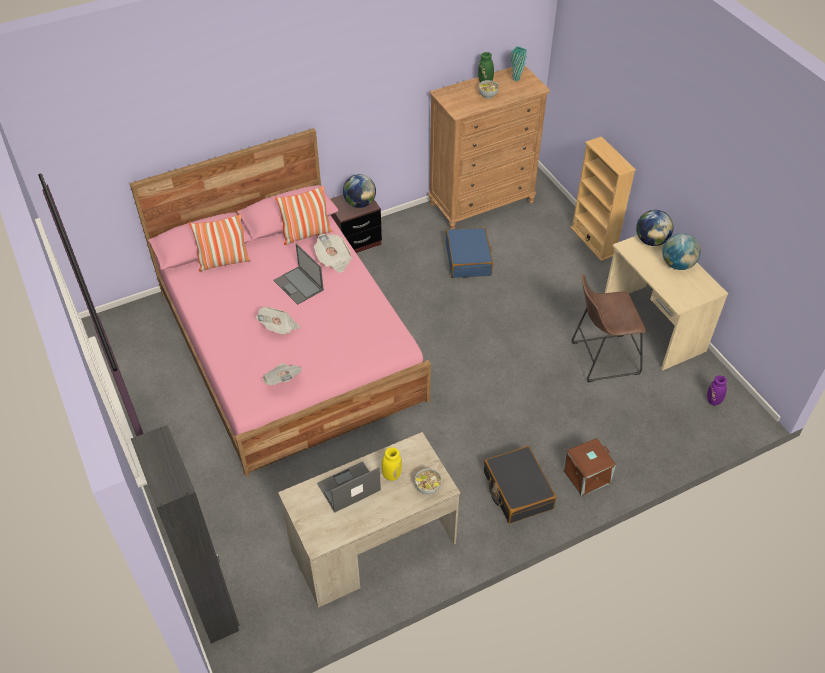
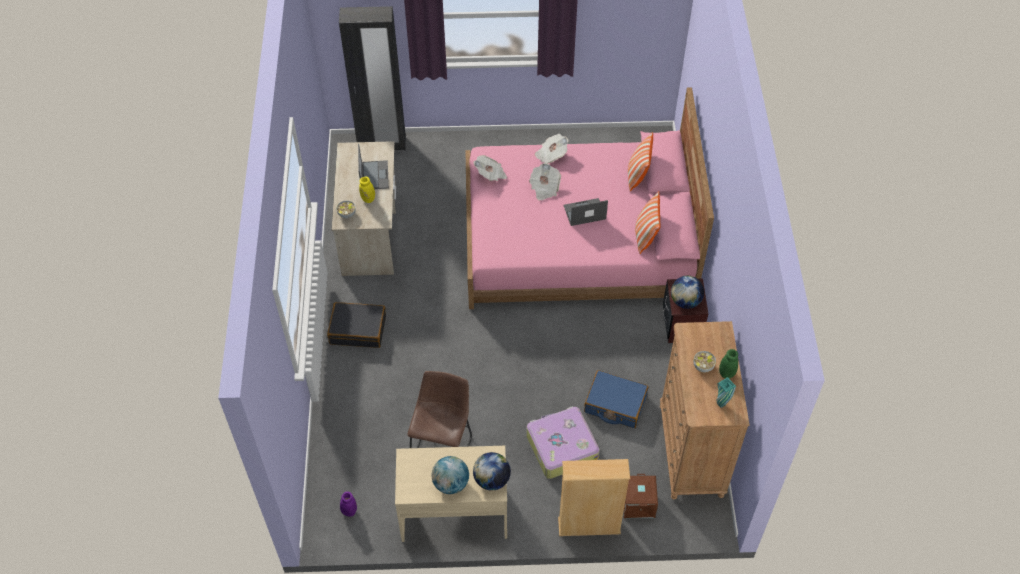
camera: 115 degrees right, 5 degrees up
(334, 260) = (603, 244): newspaper -> newspaper (551, 155)
(535, 280) = (561, 447): none -> suitcase
(586, 477) = (340, 378): brown storage box -> brown storage box (637, 503)

